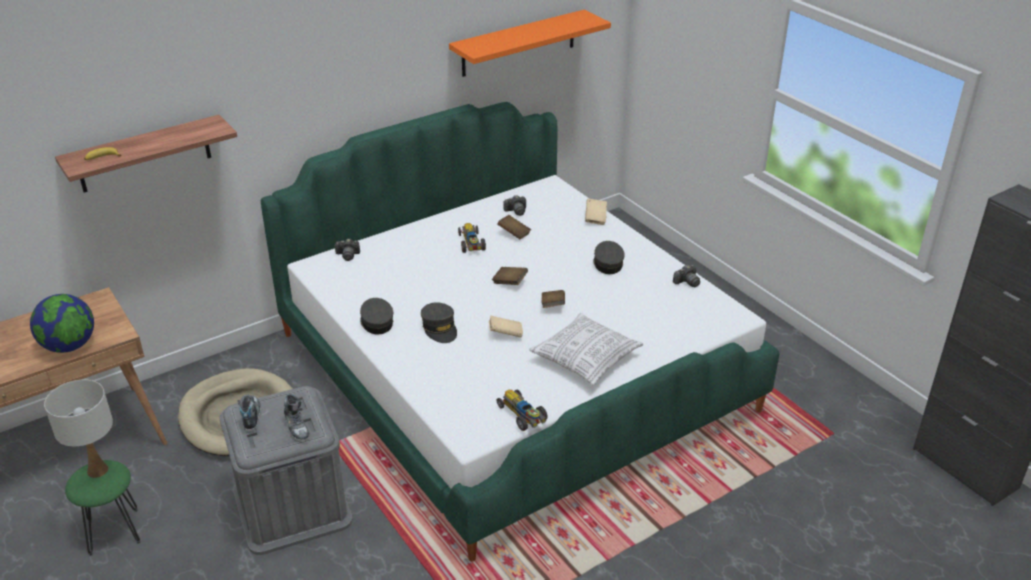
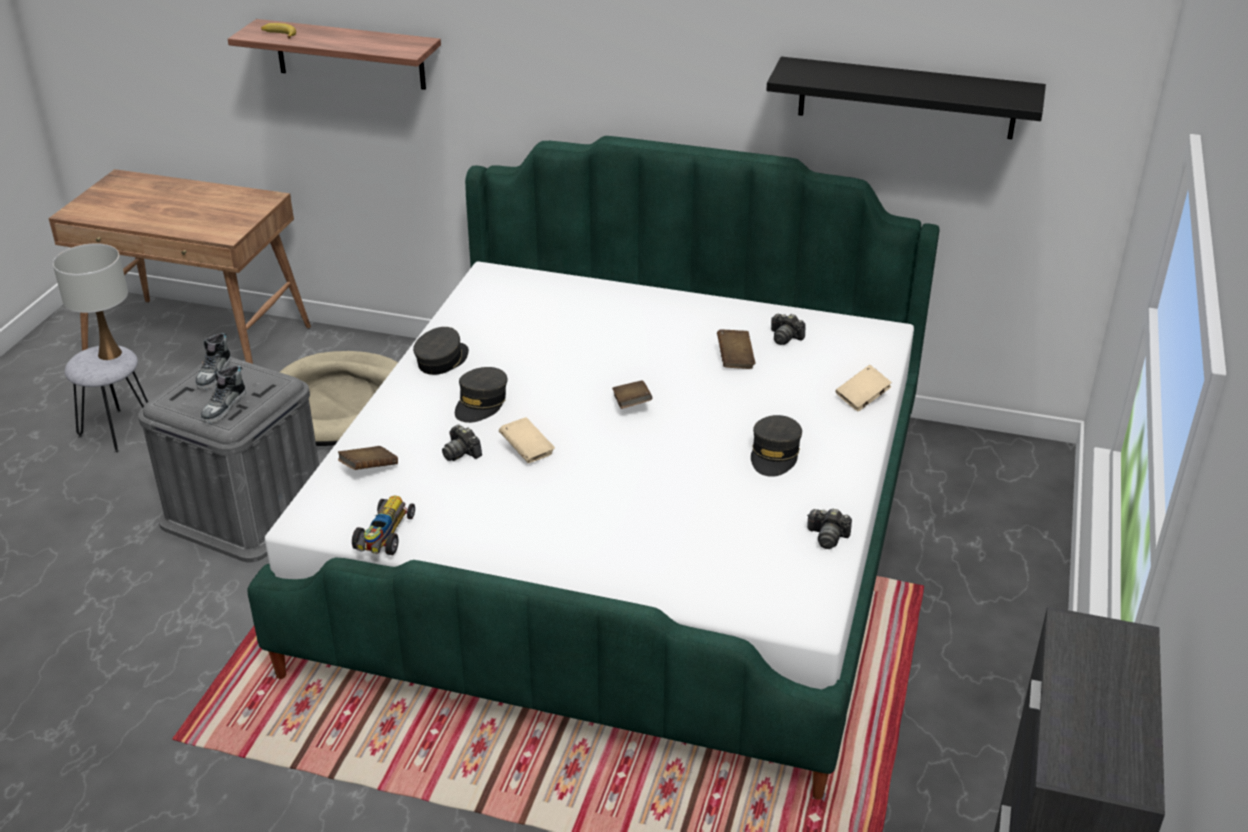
camera: 50 degrees right, 0 degrees up
(69, 346) = (181, 224): globe -> none
(113, 532) = (117, 431): green stool -> grey stool
(251, 416) = (214, 374): shoe -> shoe turned 150 degrees clockwise
(348, 255) = (538, 283): camera -> camera (461, 452)
(471, 244) = (670, 343): toy car -> none
(518, 43) = (907, 98): orange shelf -> black shelf
(553, 305) = (627, 457): brown book -> brown book (369, 469)
(586, 359) = (551, 532): pillow -> none
(607, 263) = (775, 454): grey cap -> grey cap turned 150 degrees clockwise

